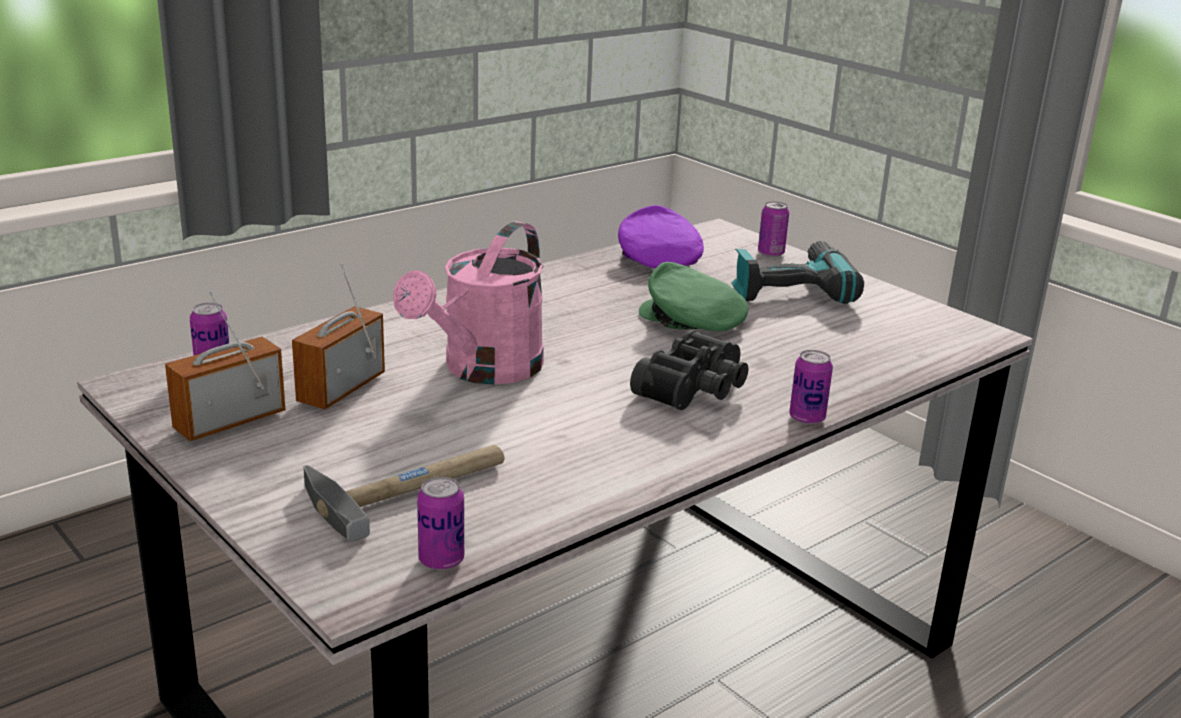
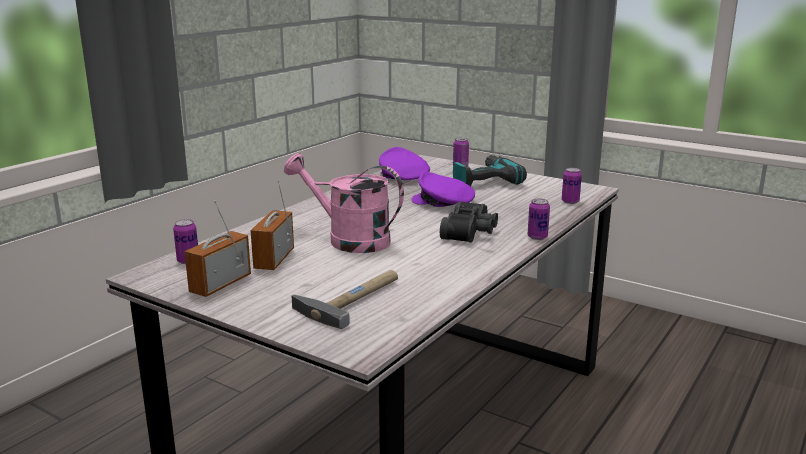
camera: 15 degrees left, 5 degrees down
(441, 560) = (398, 329): can -> can (570, 201)
(483, 370) = (349, 240): pink watering can -> pink watering can turned 105 degrees clockwise
(690, 321) = (443, 202): green cap -> purple cap

